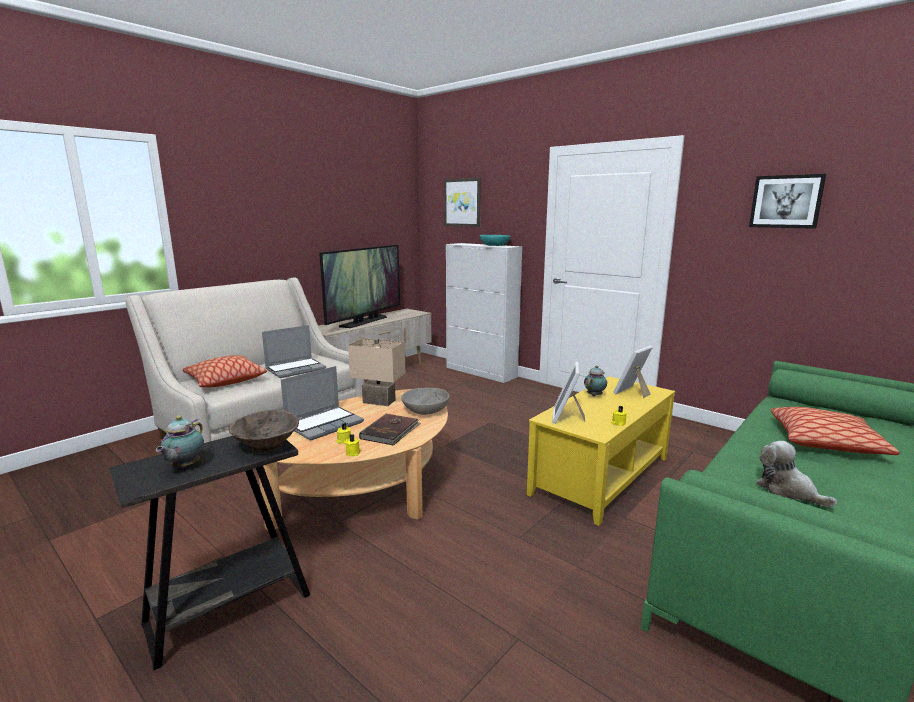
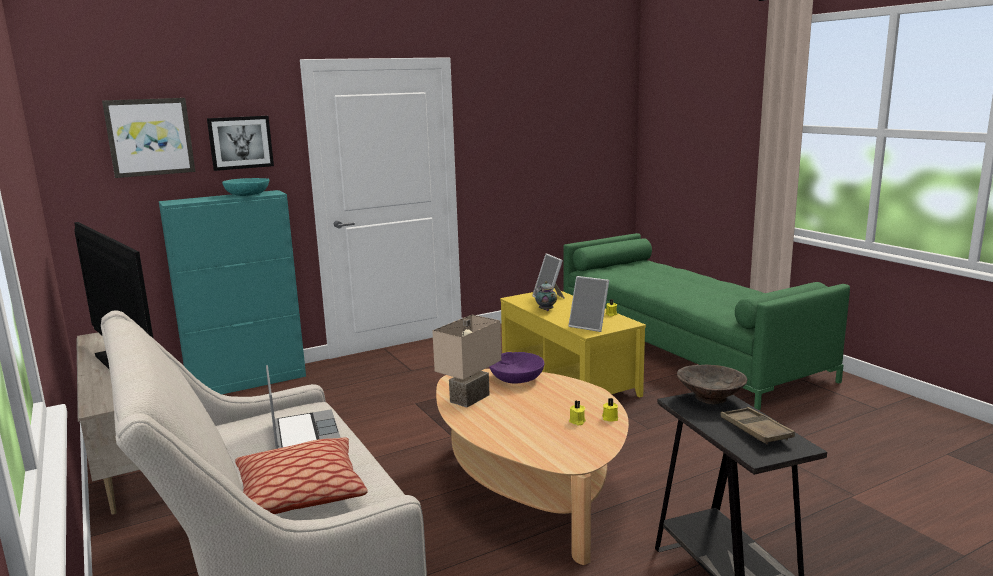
camera: 70 degrees left, 0 degrees up
(184, 466) = (755, 430): teapot -> brown tray
(324, 424) = (521, 430): laptop -> none
(391, 431) = (565, 398): brown book -> none
(425, 410) = (516, 378): grey bowl -> purple bowl
(481, 372) = (248, 382): white cabinet -> turquoise cabinet
(786, 201) = (532, 117): picture -> picture (240, 142)
(788, 490) = (725, 301): plush toy -> none
(825, 442) = (667, 278): pillow -> none

